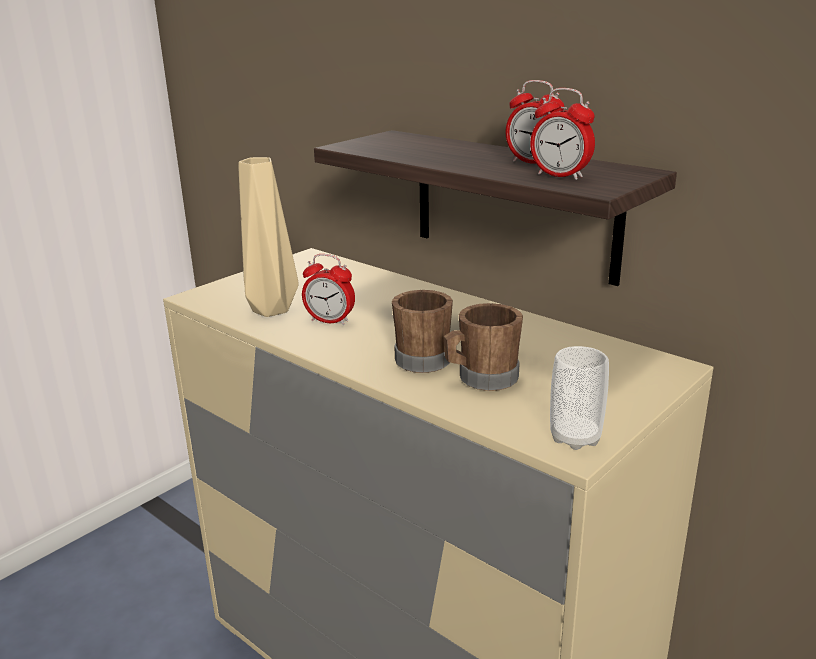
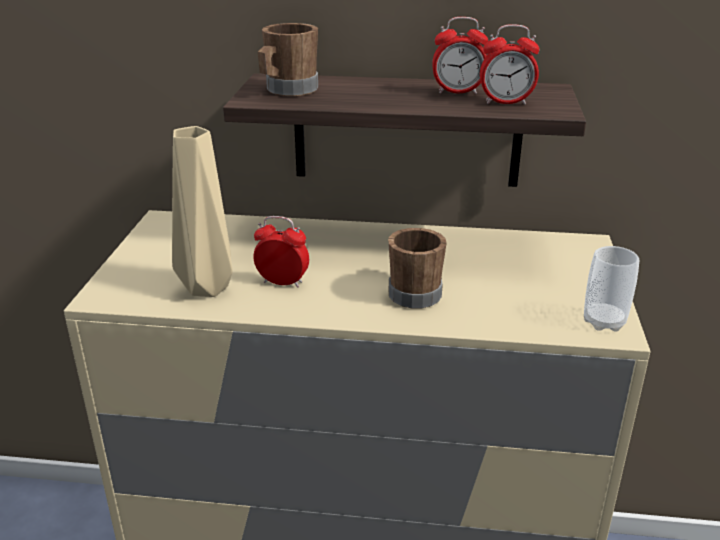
camera: 35 degrees left, 5 degrees up
(330, 321) = (282, 282): alarm clock -> alarm clock turned 150 degrees counterclockwise
(481, 378) = (480, 296): brown mug -> brown mug (288, 90)

